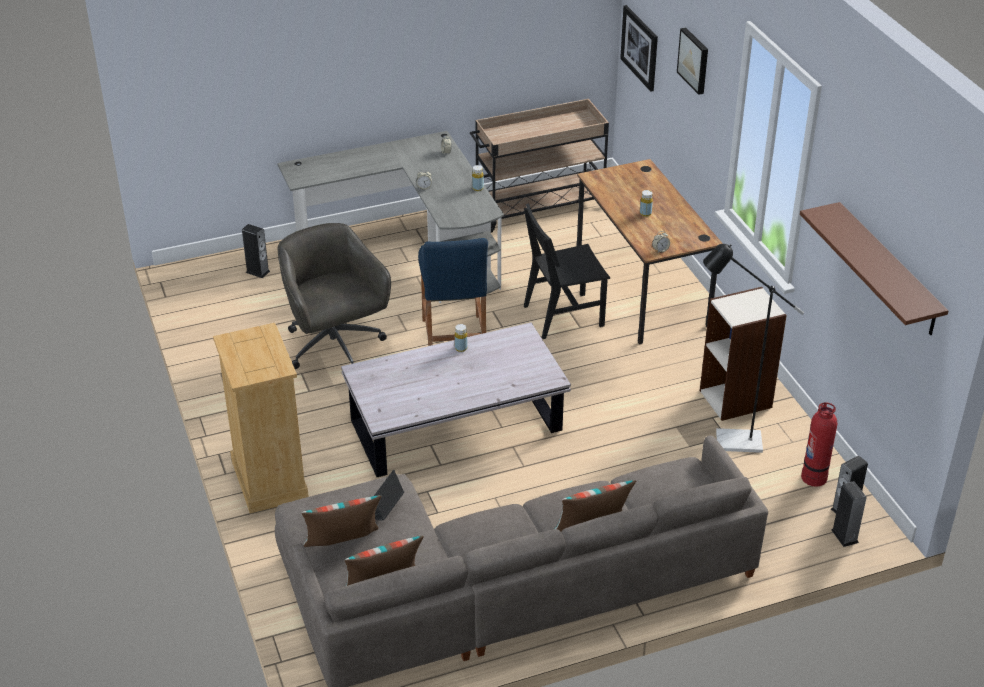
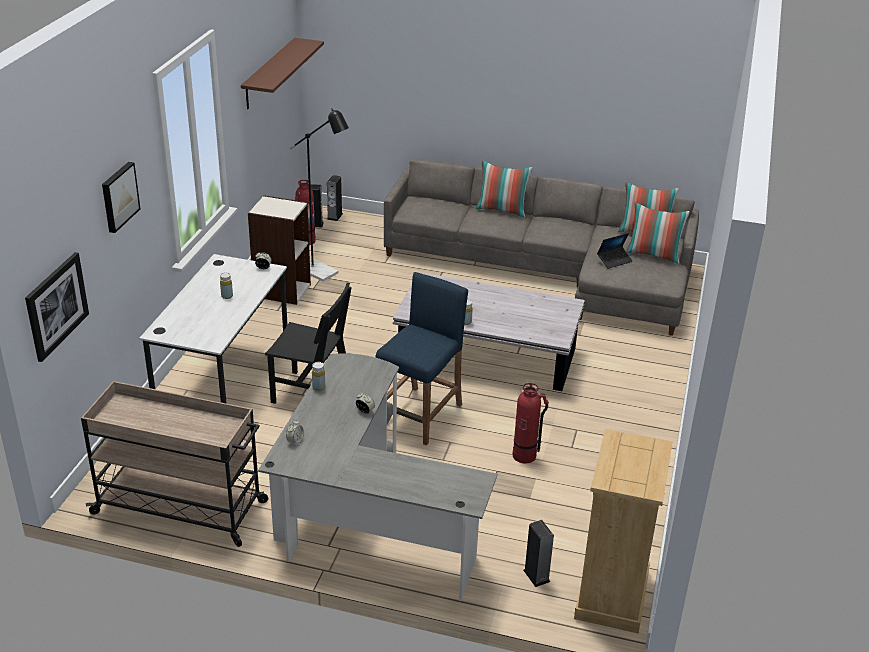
camera: 145 degrees left, 5 degrees down
(269, 479) = (653, 382): beige dresser -> beige dresser (612, 595)
(335, 347) = (525, 456): grey office chair -> fire extinguisher
(641, 290) = (224, 383): brown desk -> white desk

